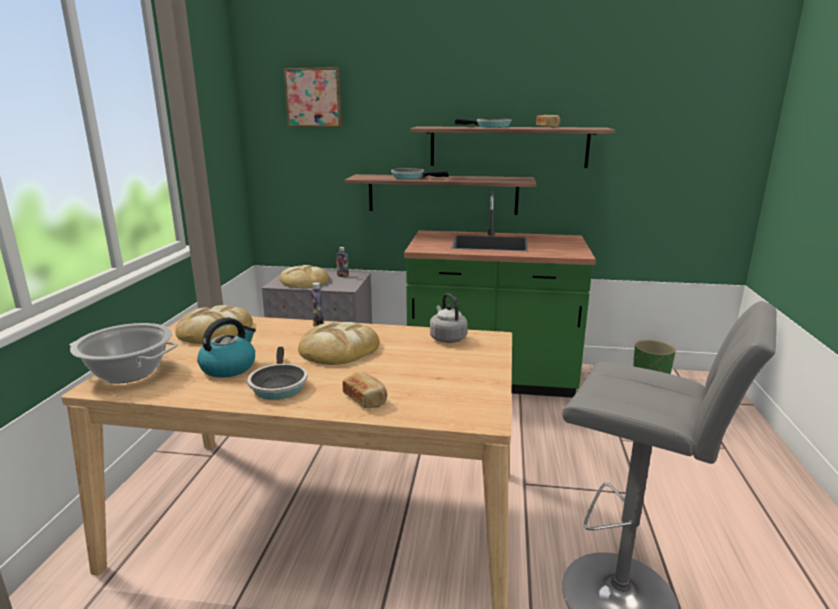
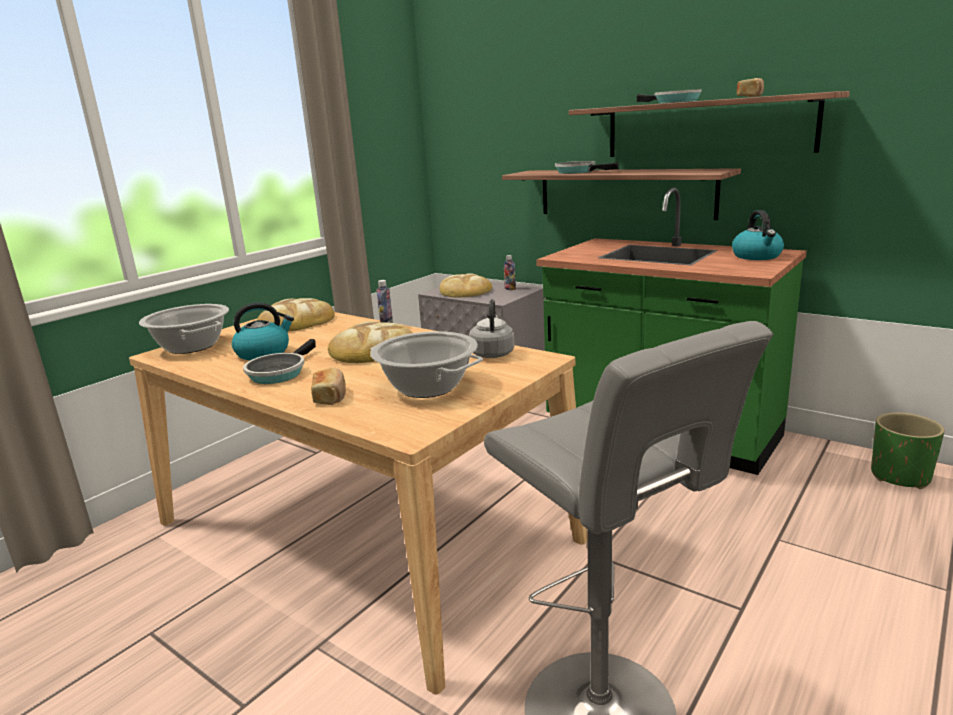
camera: 30 degrees right, 0 degrees up
(314, 98) = (489, 83): picture -> none
(438, 375) = (428, 387): none -> cooking pot
(560, 241) = (757, 256): none -> kettle

